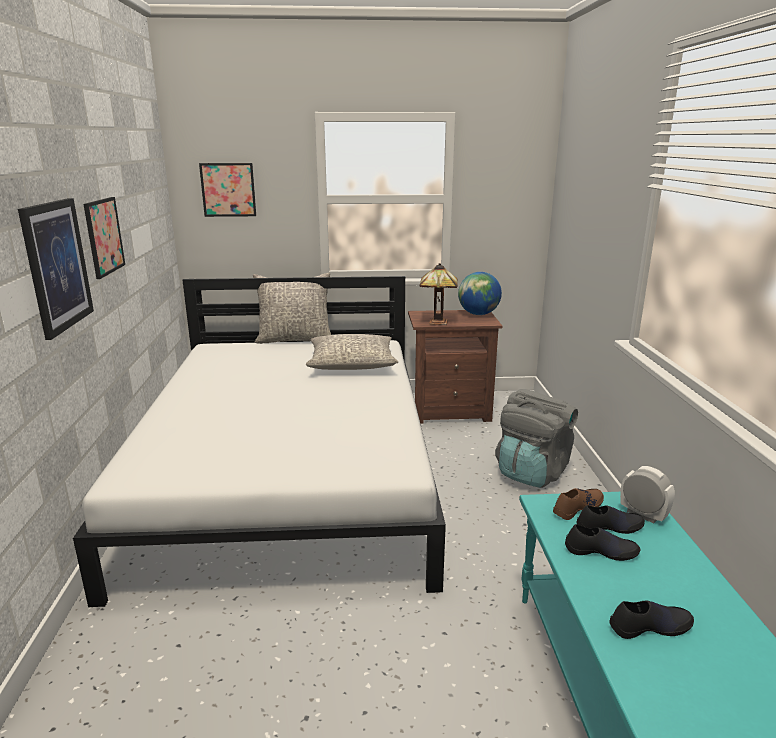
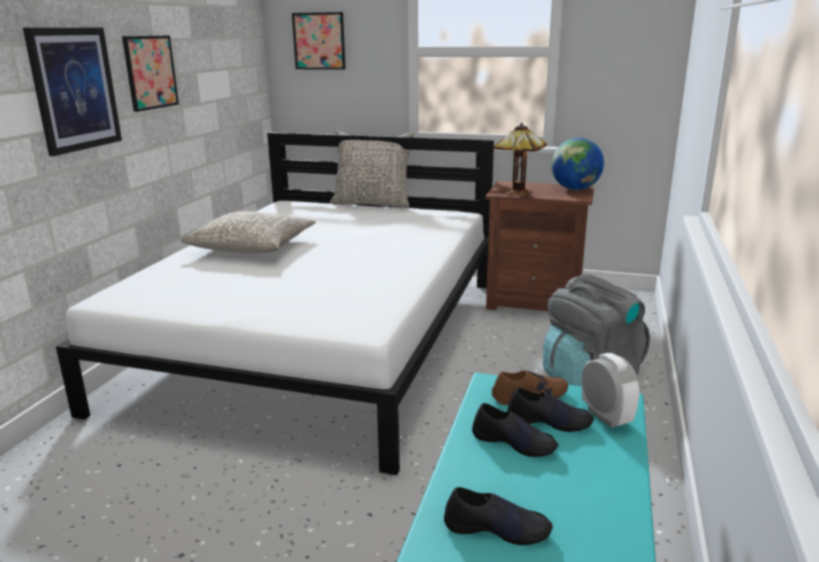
camera: 20 degrees right, 0 degrees up
(352, 364) = (407, 229): grey pillow -> grey pillow (253, 247)

